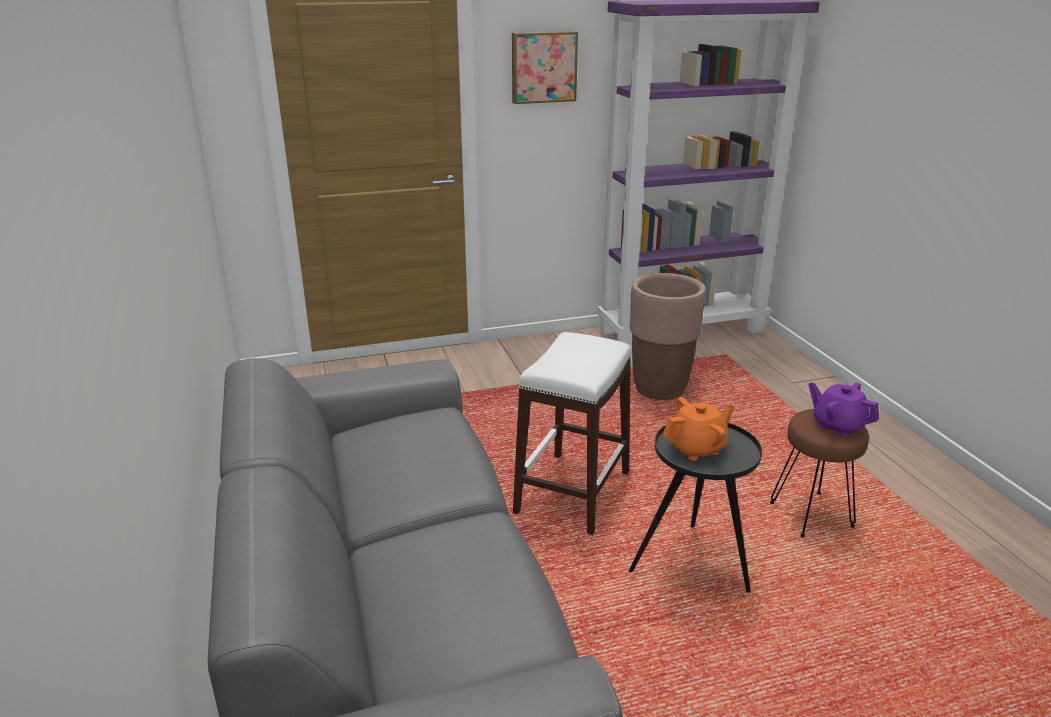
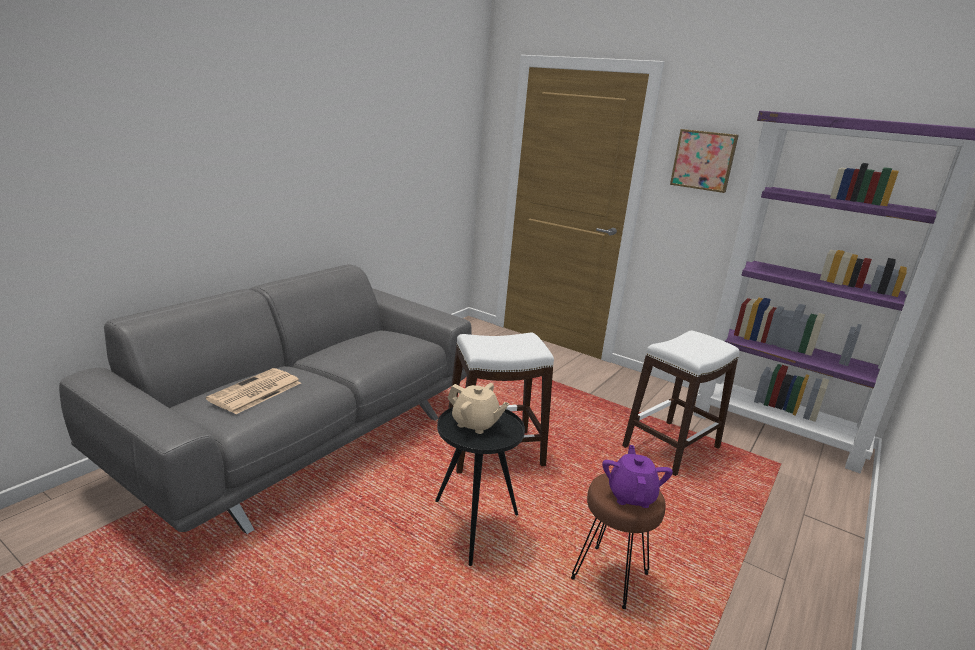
camera: 50 degrees right, 5 degrees down
(459, 591) = (255, 392): none -> newspaper
(660, 389) = (672, 447): brown planter -> white stool
(696, 448) = (475, 424): orange teapot -> beige teapot

